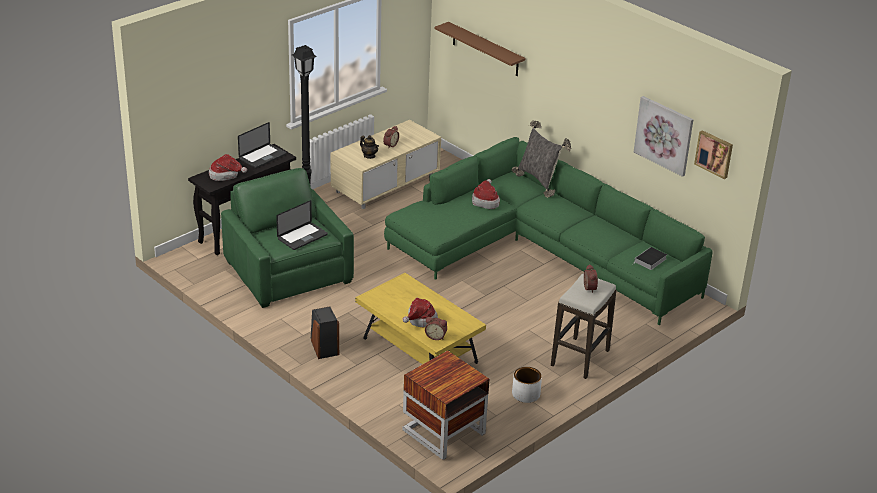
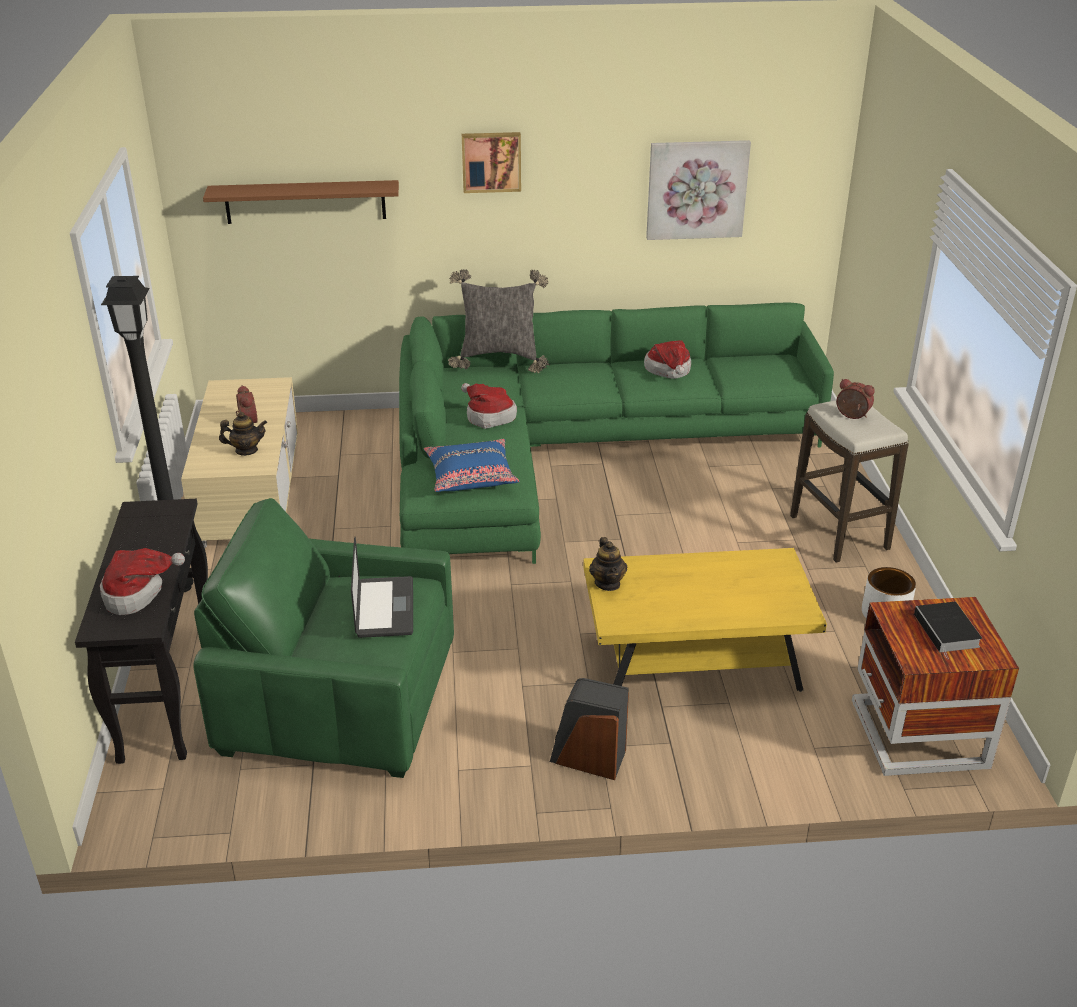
camera: 50 degrees left, 0 degrees up
(262, 157) = (143, 530): laptop -> none
(394, 285) = (608, 583): none -> teapot
(420, 319) = (726, 600): hat -> hat (669, 371)
(431, 219) = (471, 475): none -> blue pillow
(436, 336) = (784, 605): alarm clock -> none
(650, 261) = (765, 370): book -> book (948, 632)
(714, 153) = (790, 178): picture -> picture (491, 161)

